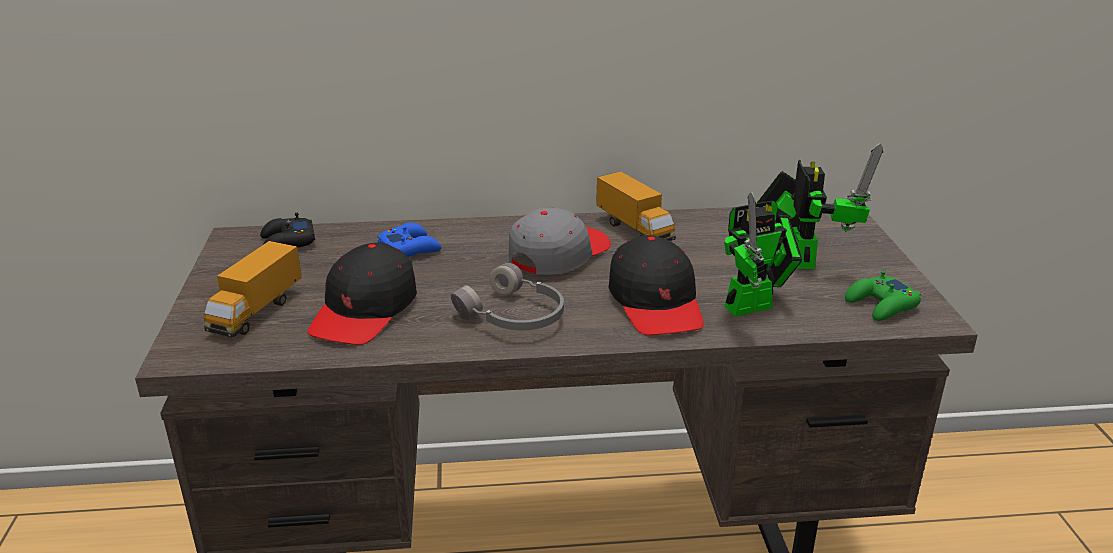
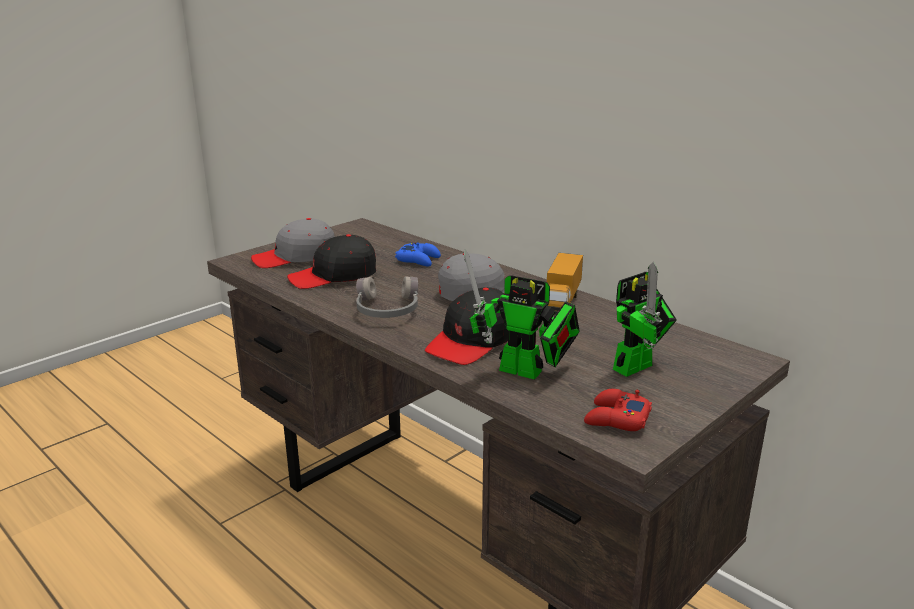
camera: 50 degrees right, 5 degrees down
(256, 312) = (295, 257): toy truck -> grey cap
(287, 242) = (374, 235): black game controller -> none
(881, 305) = (616, 419): green game controller -> red game controller

